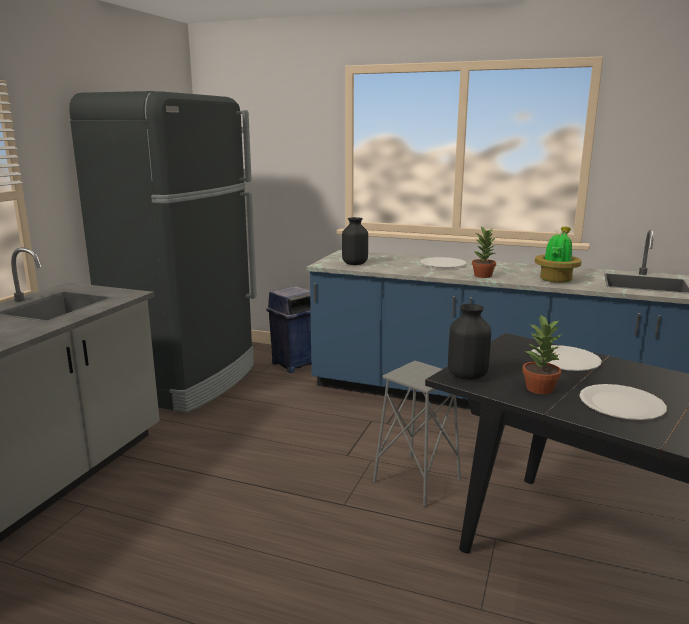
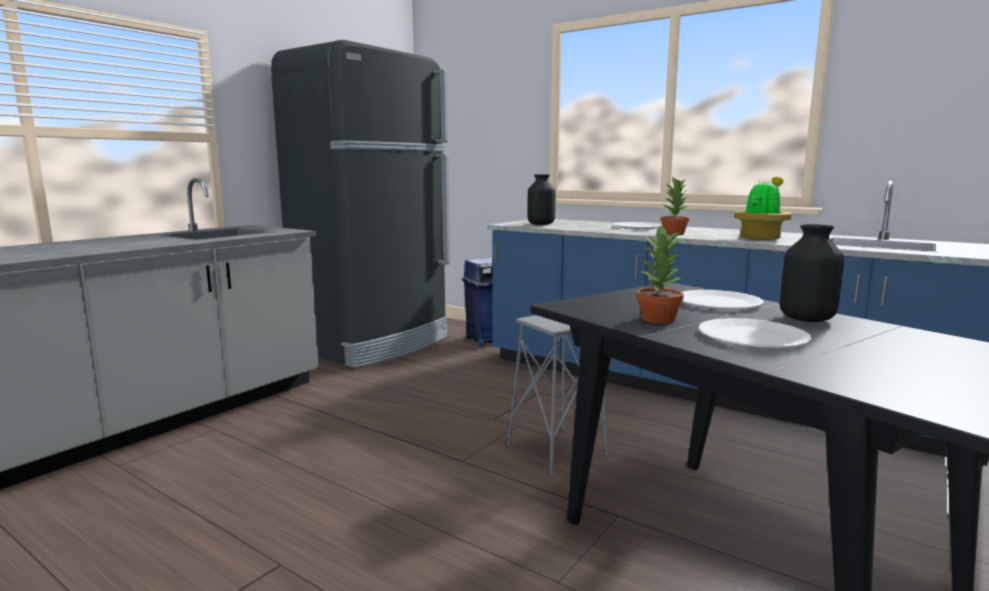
camera: 15 degrees right, 5 degrees down
(467, 376) = (581, 305): black vase -> black vase (806, 319)

